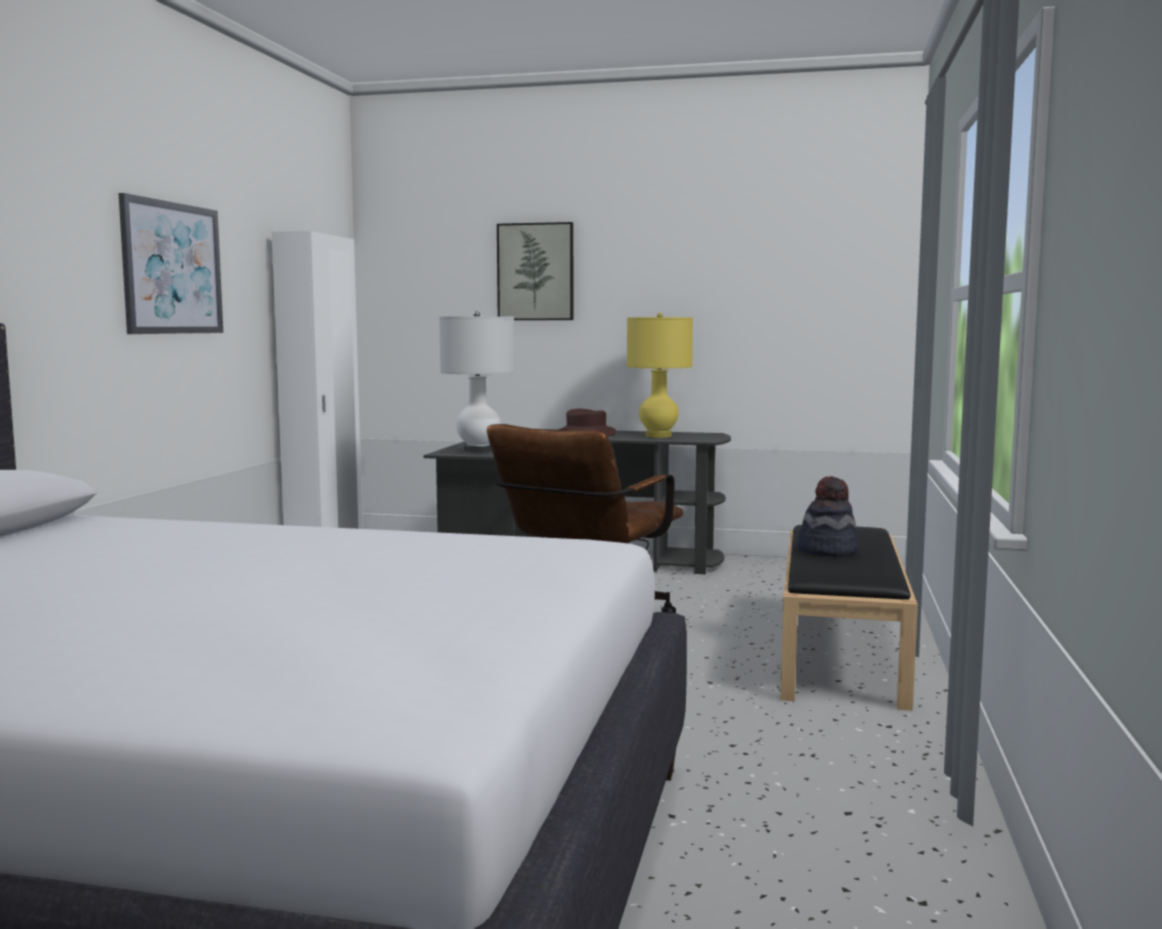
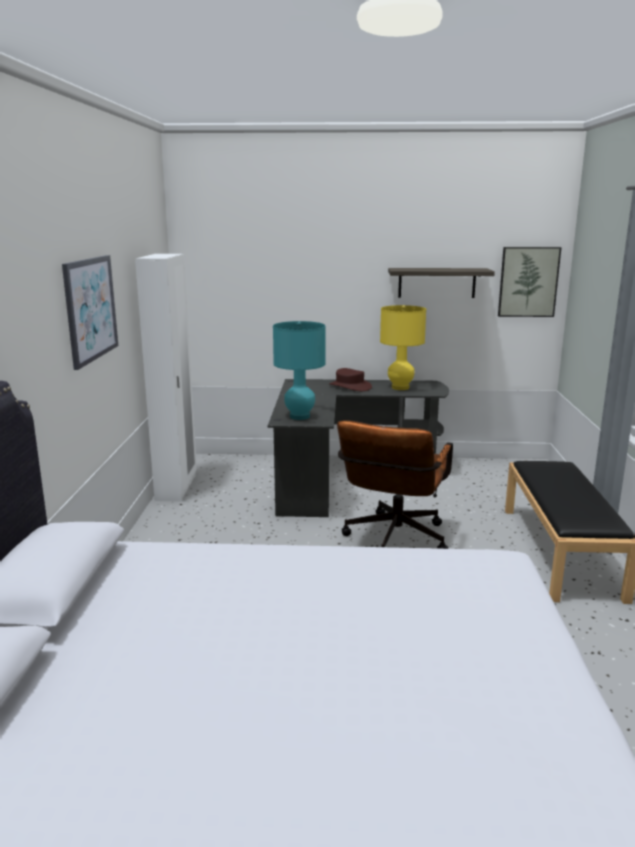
camera: 10 degrees left, 10 degrees up
(478, 450) = (299, 416): white table lamp -> turquoise table lamp
(535, 272) = (307, 270): picture -> picture (528, 282)
(719, 288) = (436, 282): none -> shelf
(827, 550) = (559, 493): hat -> none

